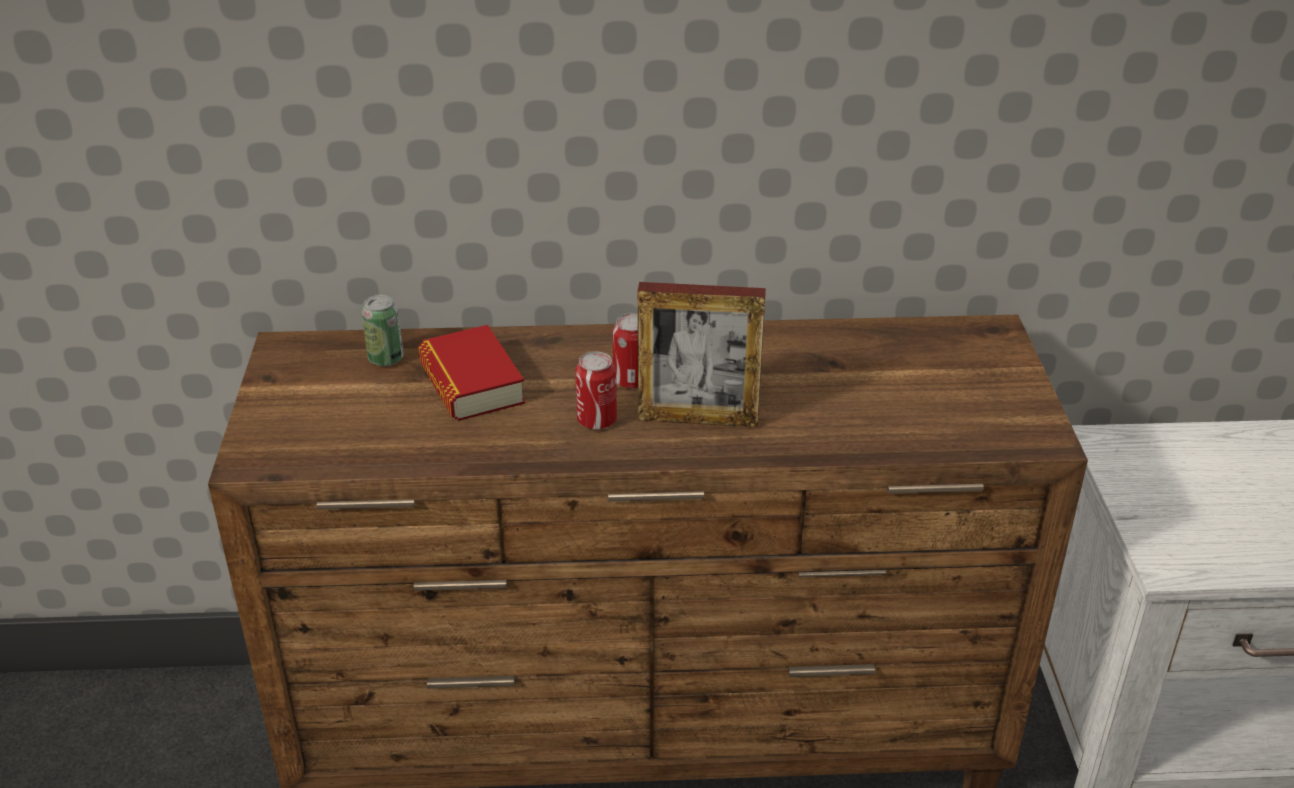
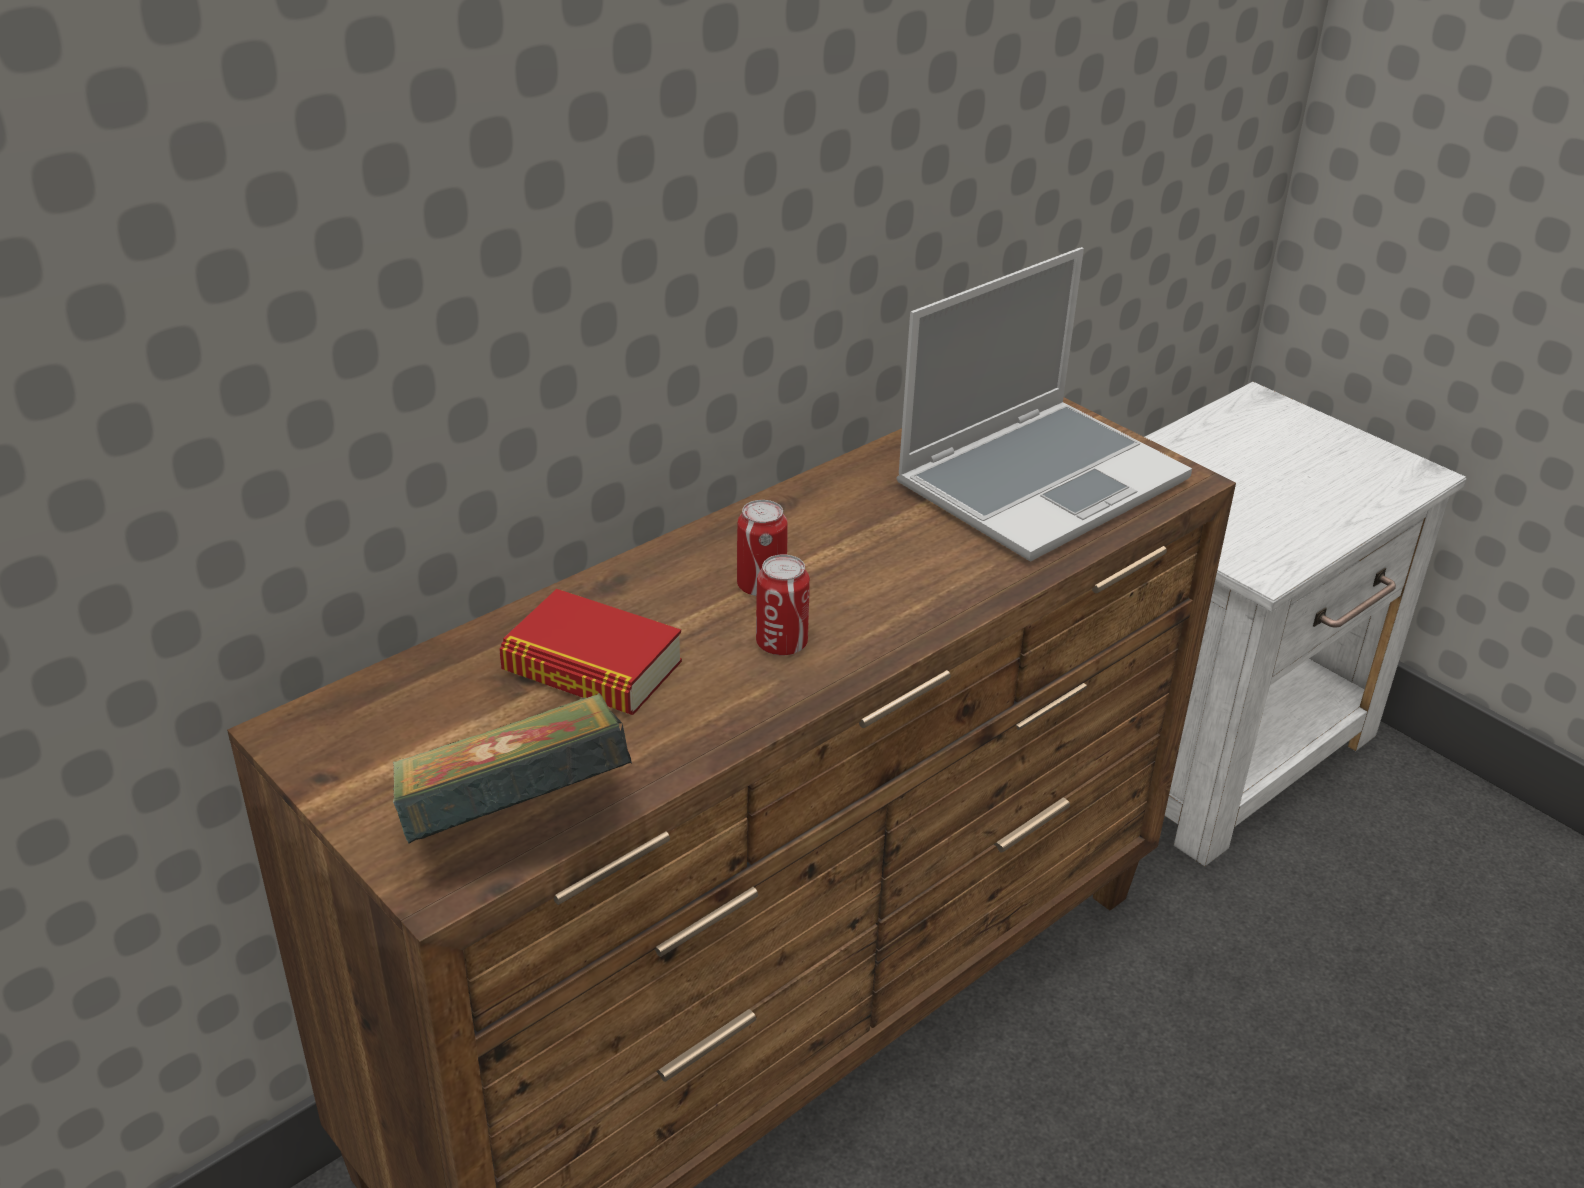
camera: 40 degrees left, 0 degrees up
(325, 446) = (515, 820): none -> book
(386, 359) = (449, 686): can -> none
(698, 418) = (877, 595): picture frame -> none
(923, 394) = (1041, 481): none -> laptop

